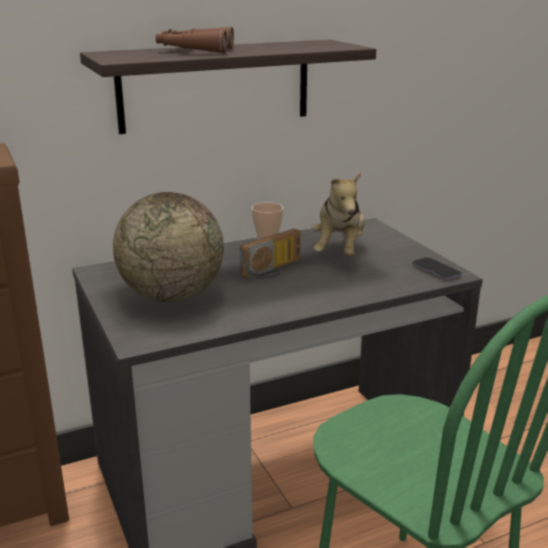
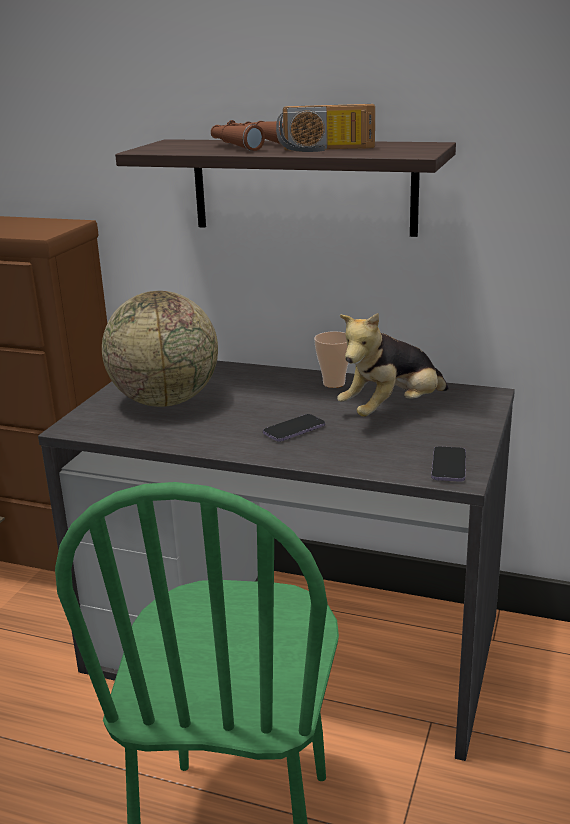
camera: 45 degrees right, 0 degrees up
(273, 270) = (289, 408): radio -> radio (325, 150)
(308, 282) = (294, 430): none -> phone

